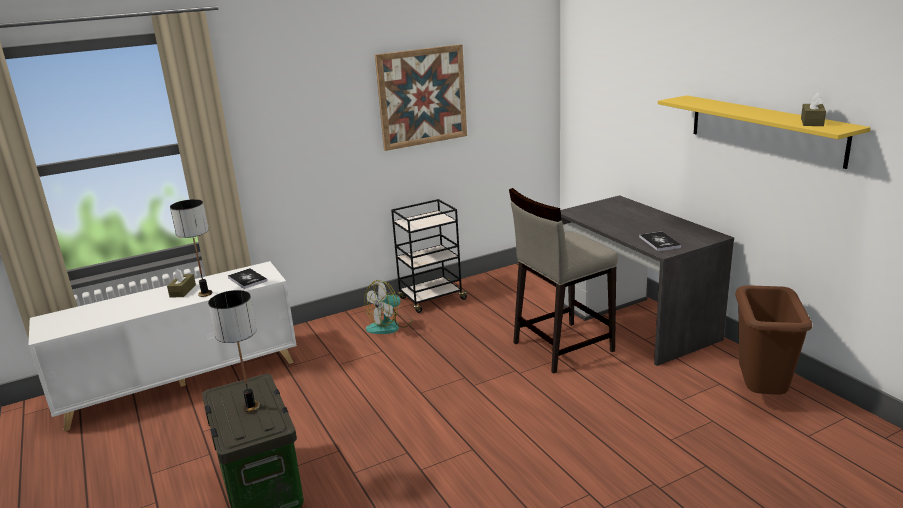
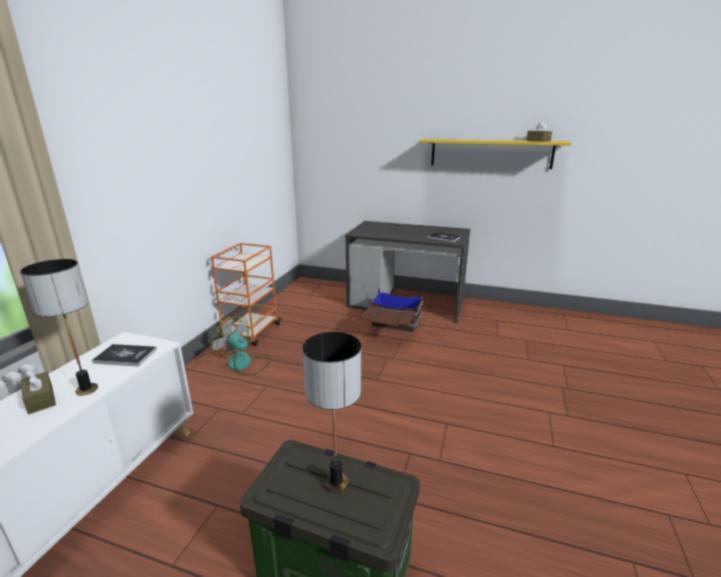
camera: 45 degrees left, 0 degrees up
(389, 326) = (244, 364): fan -> fan turned 120 degrees clockwise
(422, 97) = (219, 146): picture -> none
(431, 299) = (252, 333): black cart -> orange cart
(561, 347) = (391, 331): beige stool -> brown storage box
(760, 393) = (520, 318): brown trash can -> none

